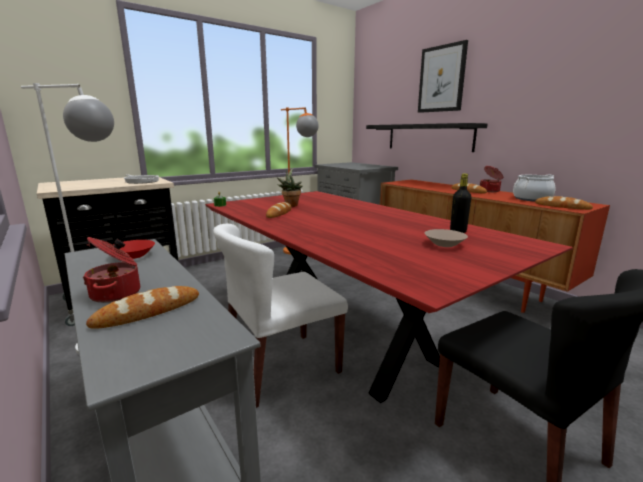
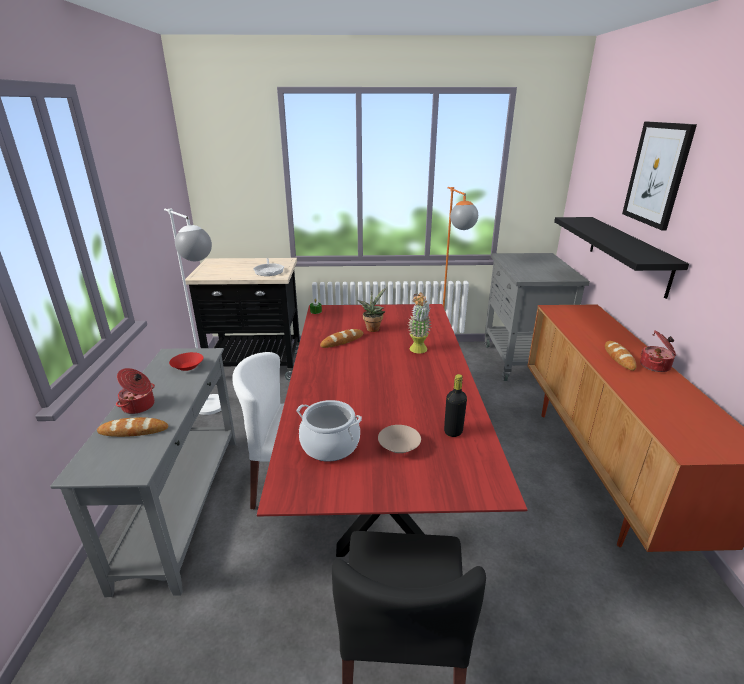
camera: 35 degrees right, 10 degrees up
(350, 208) = (418, 351): none -> potted plant
(532, 199) = (678, 405): cooking pot -> cooking pot (330, 445)
(562, 206) = (682, 438): bread -> none

